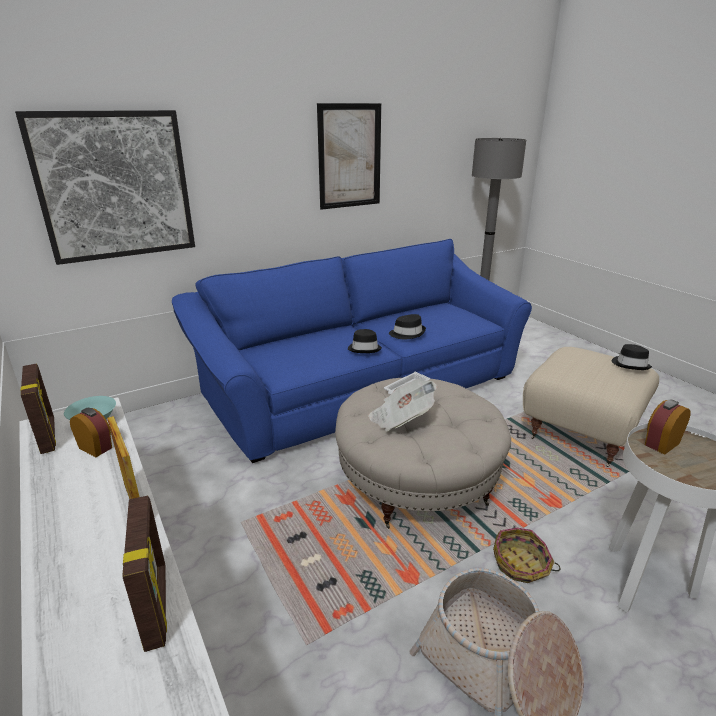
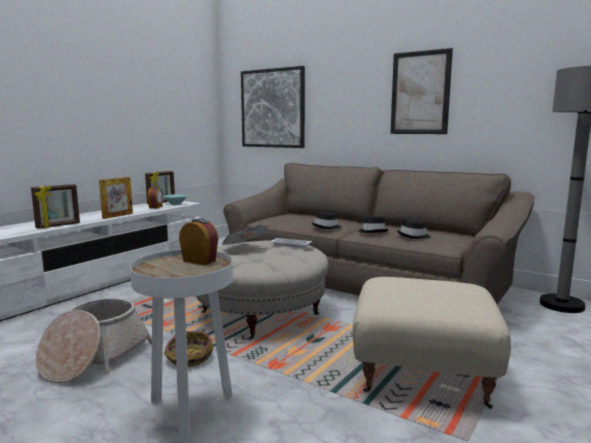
camera: 65 degrees right, 15 degrees down
(362, 387) = (364, 280): blue sofa -> brown sofa
(630, 364) = (468, 305): black hat -> black hat (414, 236)

